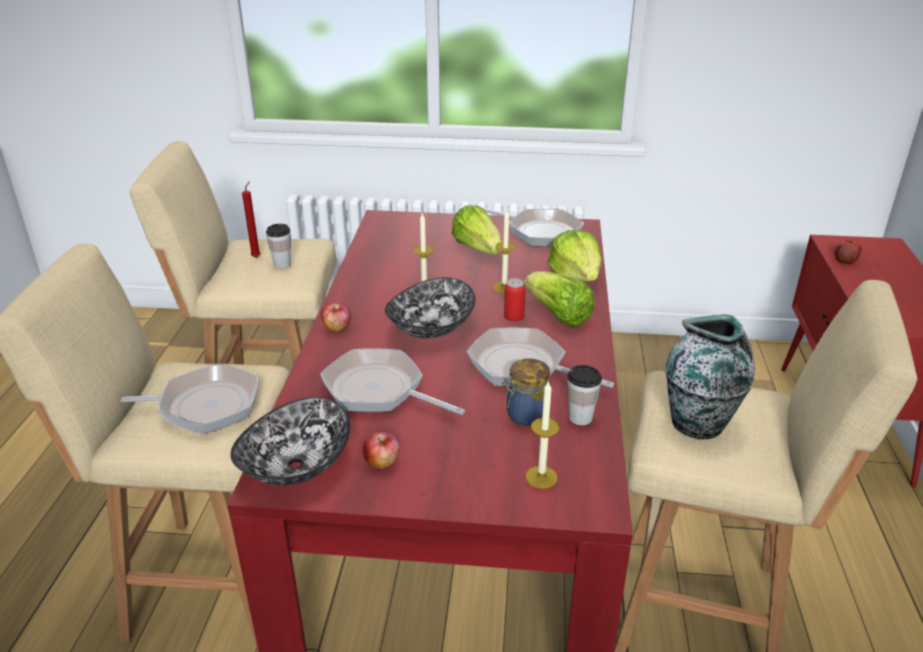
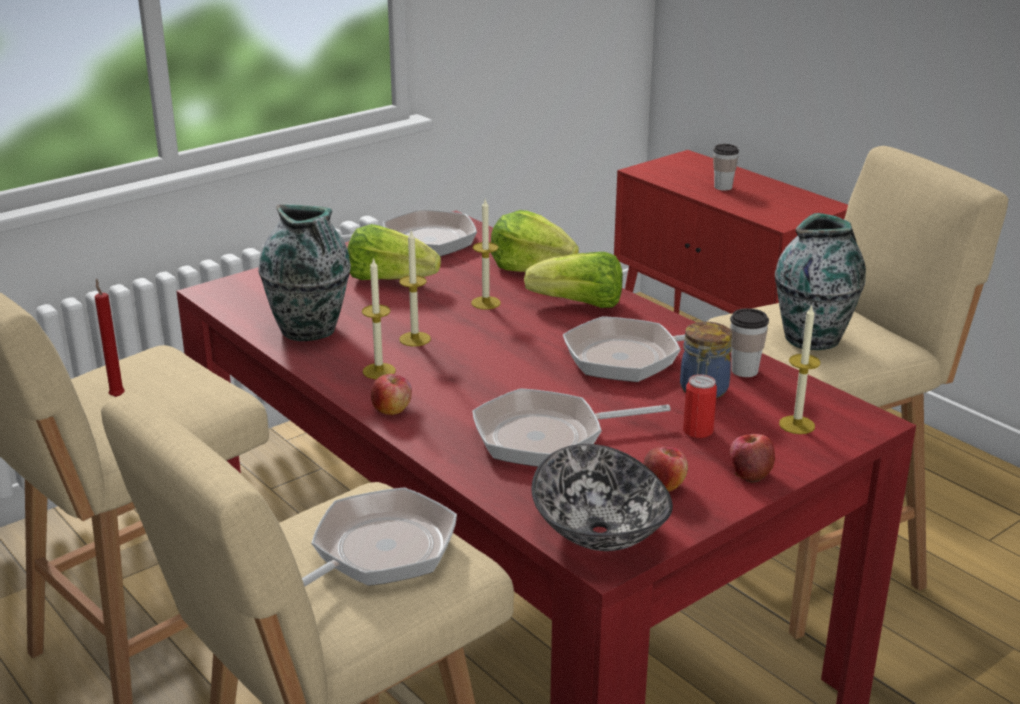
camera: 45 degrees left, 5 degrees down
(282, 264) = (169, 389): cup -> cup (723, 187)
(372, 302) = (379, 371): none -> candle
(383, 261) = (310, 330): none -> vase
(430, 328) = (486, 366): bowl -> none
(514, 316) = (543, 322): can -> can (698, 431)
(845, 260) = (677, 182): apple -> apple (750, 472)

